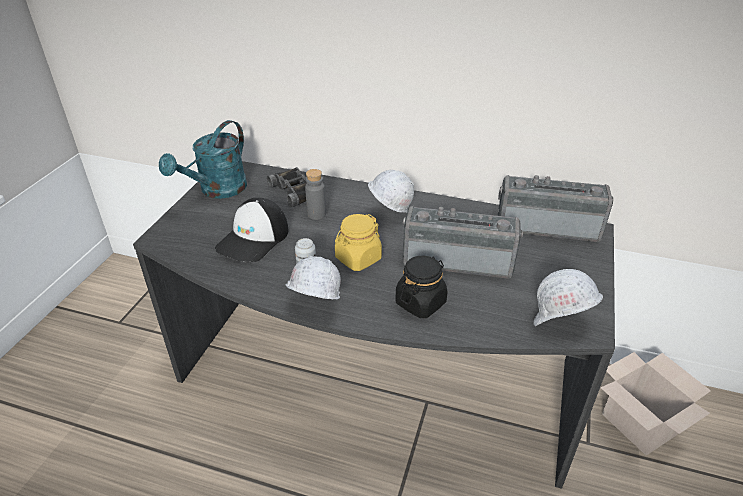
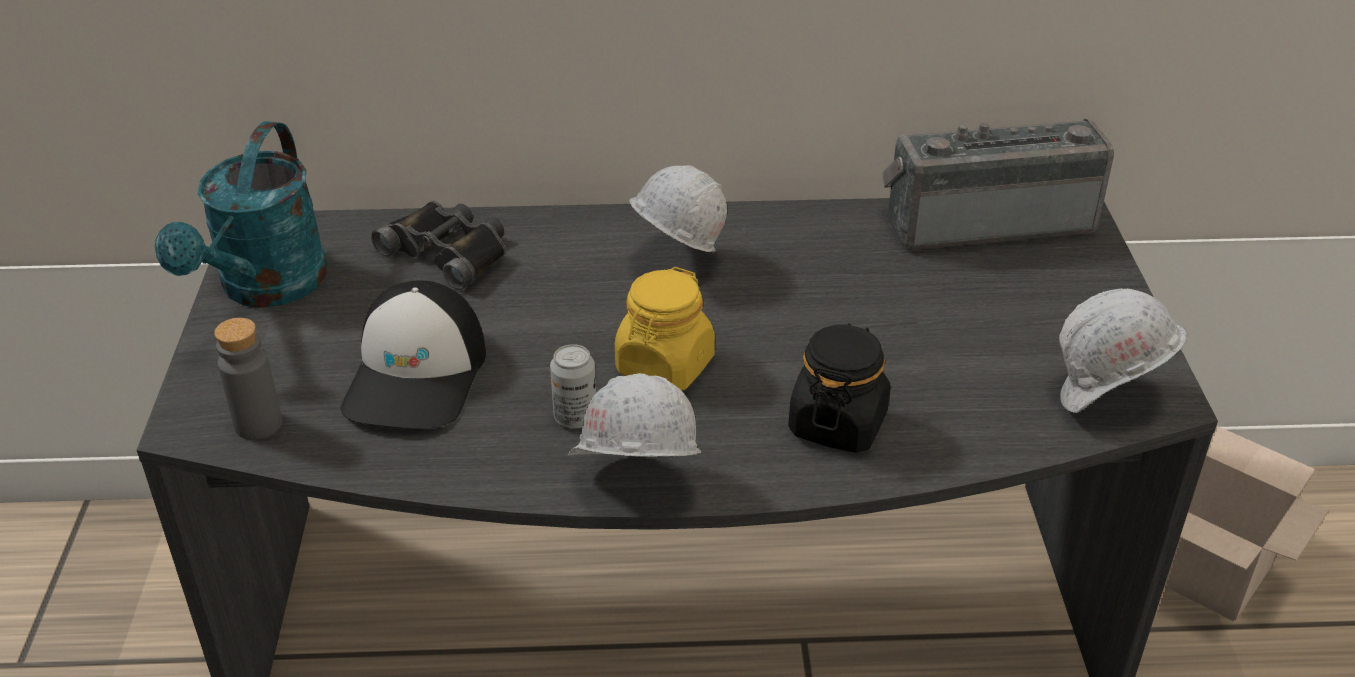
camera: 20 degrees left, 0 degrees up
(316, 214) = (523, 294): grey bottle -> grey bottle (258, 424)
(458, 259) = (860, 322): radio -> none

